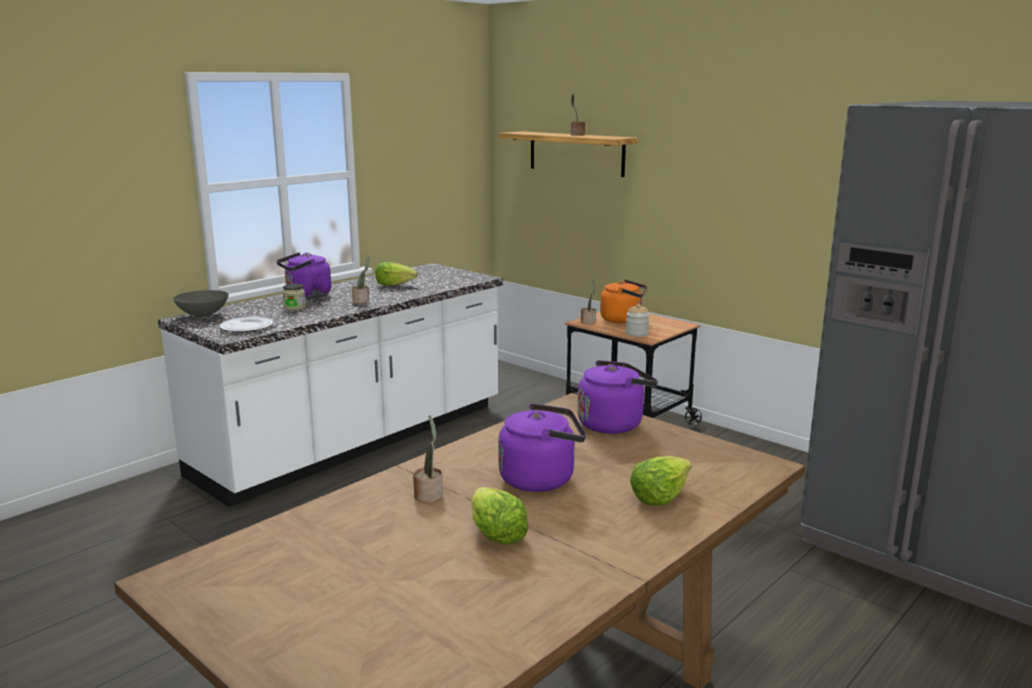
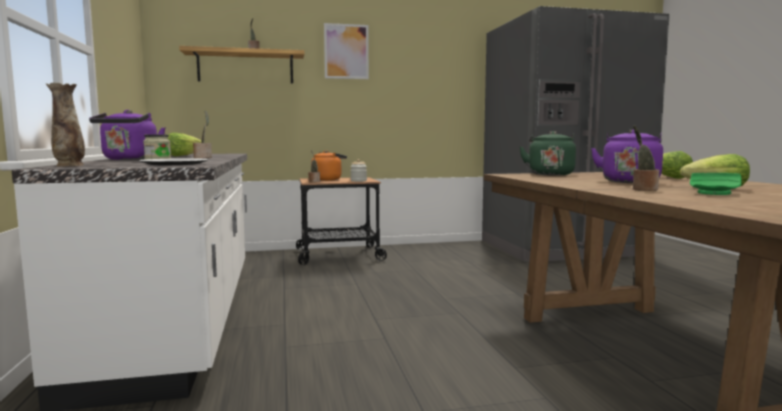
camera: 55 degrees left, 10 degrees down
(203, 315) = (69, 165): grey bowl -> vase
(419, 534) = (714, 193): none -> green plate
(613, 424) = (550, 174): purple kettle -> green kettle
(692, 133) = (346, 51): none -> picture

